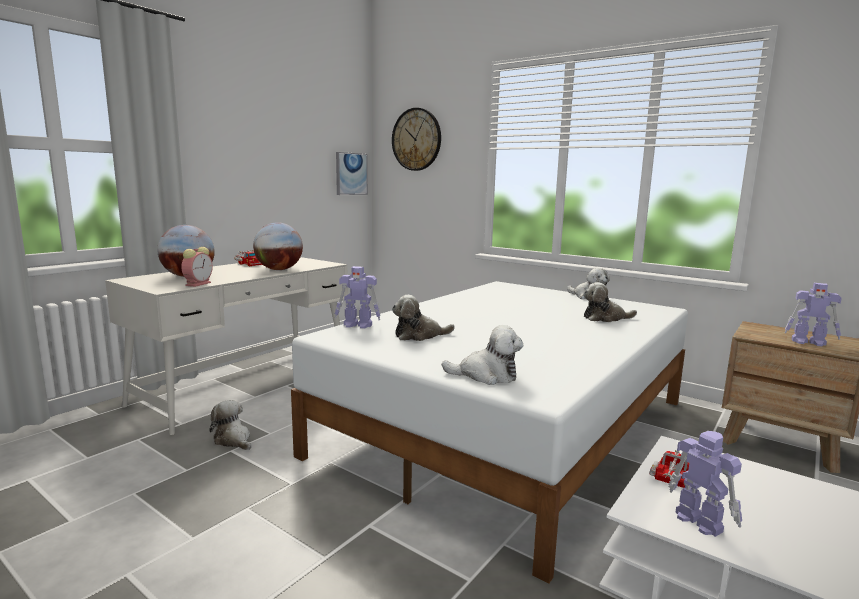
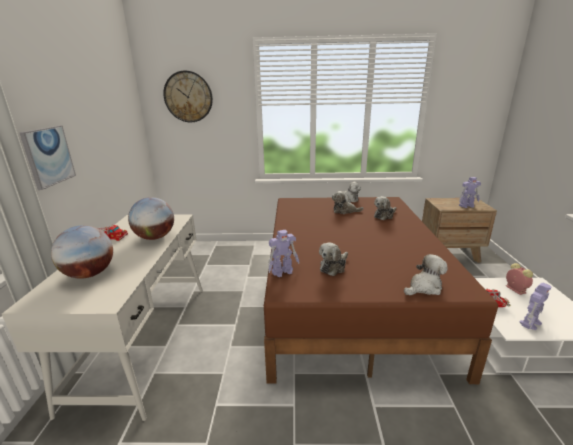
camera: 35 degrees left, 10 degrees up
(198, 284) = (125, 281): alarm clock -> alarm clock (514, 289)
(233, 440) = (205, 394): plush toy -> plush toy (344, 211)
(351, 174) = (134, 129): picture -> picture (48, 156)
(510, 427) = (349, 294): white bed -> brown bed
(698, 520) = (530, 323): toy robot -> toy robot turned 120 degrees clockwise

